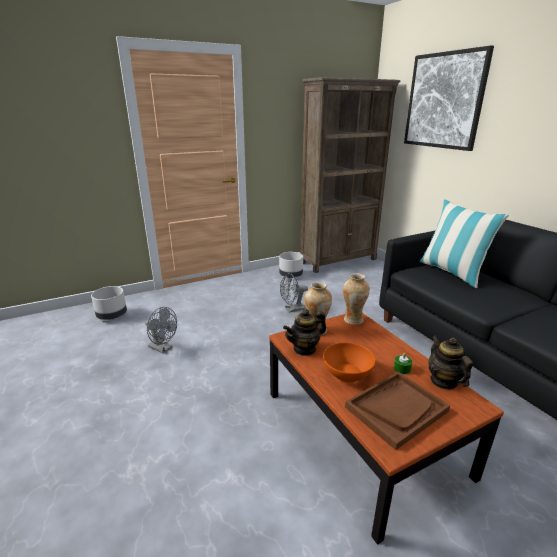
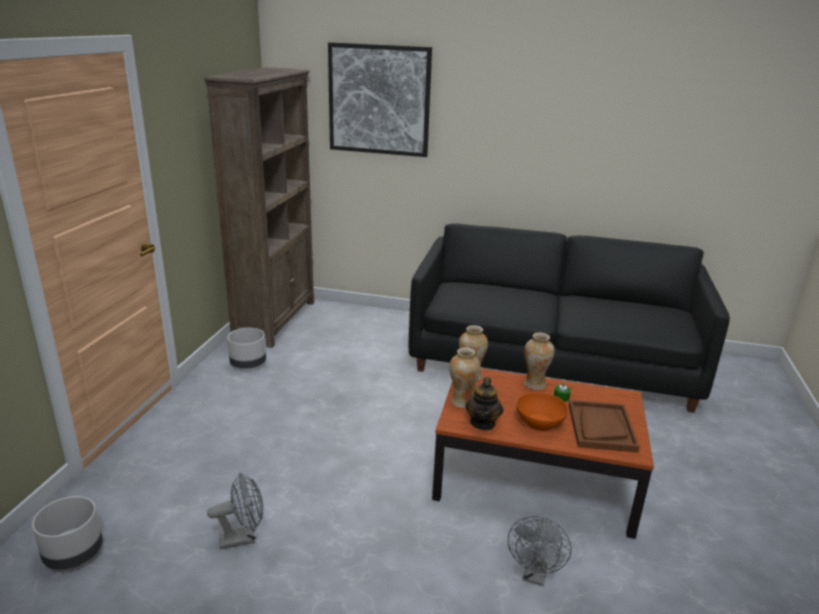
camera: 50 degrees left, 0 degrees up
(292, 309) = (316, 405): grey fan -> grey fan (535, 575)
(395, 348) = (534, 384): none -> vase
(443, 381) = (592, 391): teapot -> none
(452, 272) = (474, 293): pillow -> none

